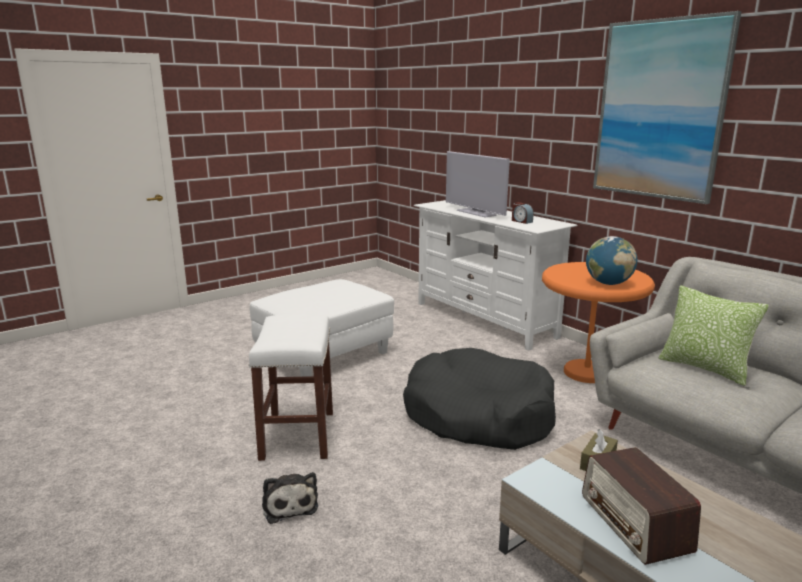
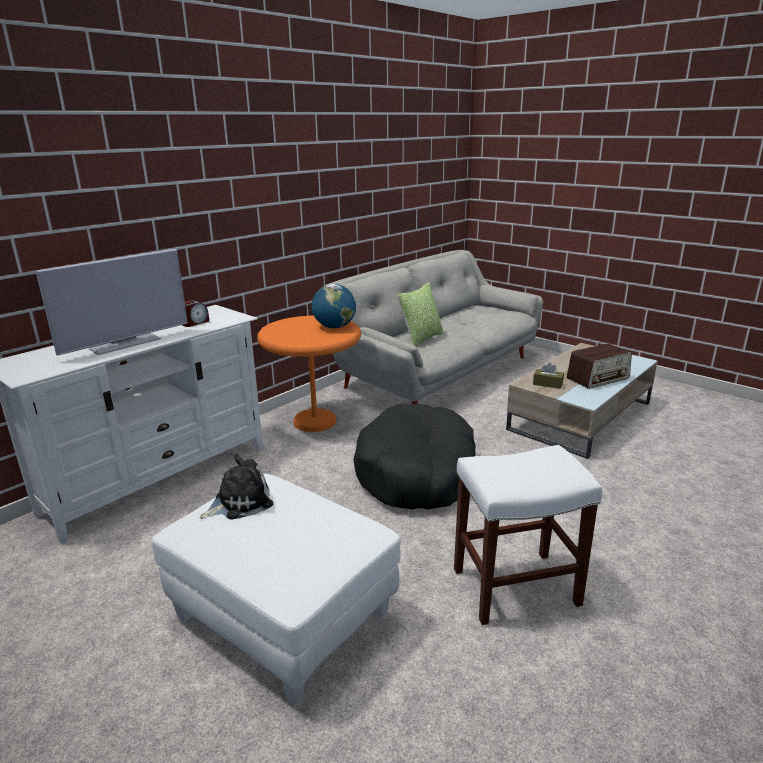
camera: 100 degrees left, 5 degrees up
(289, 504) = (626, 562): plush toy -> plush toy (240, 502)
(659, 110) = (267, 167): picture -> none

